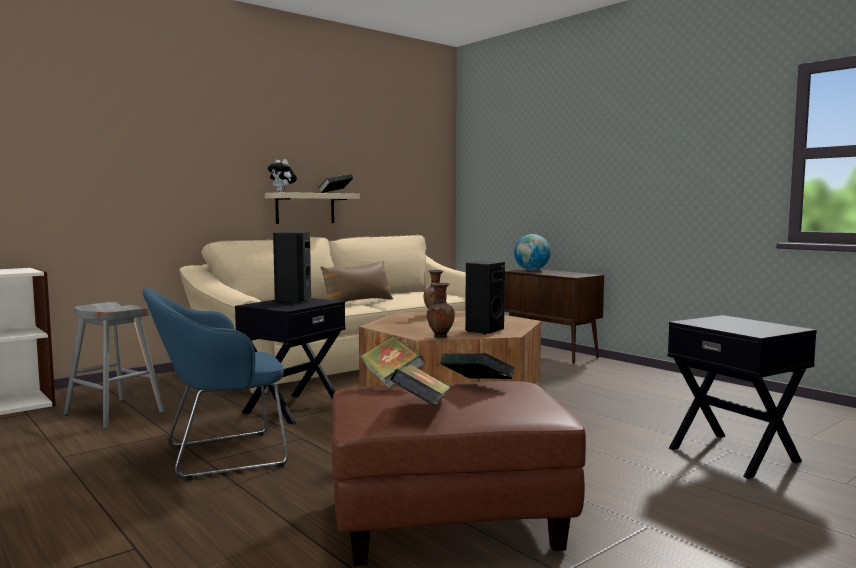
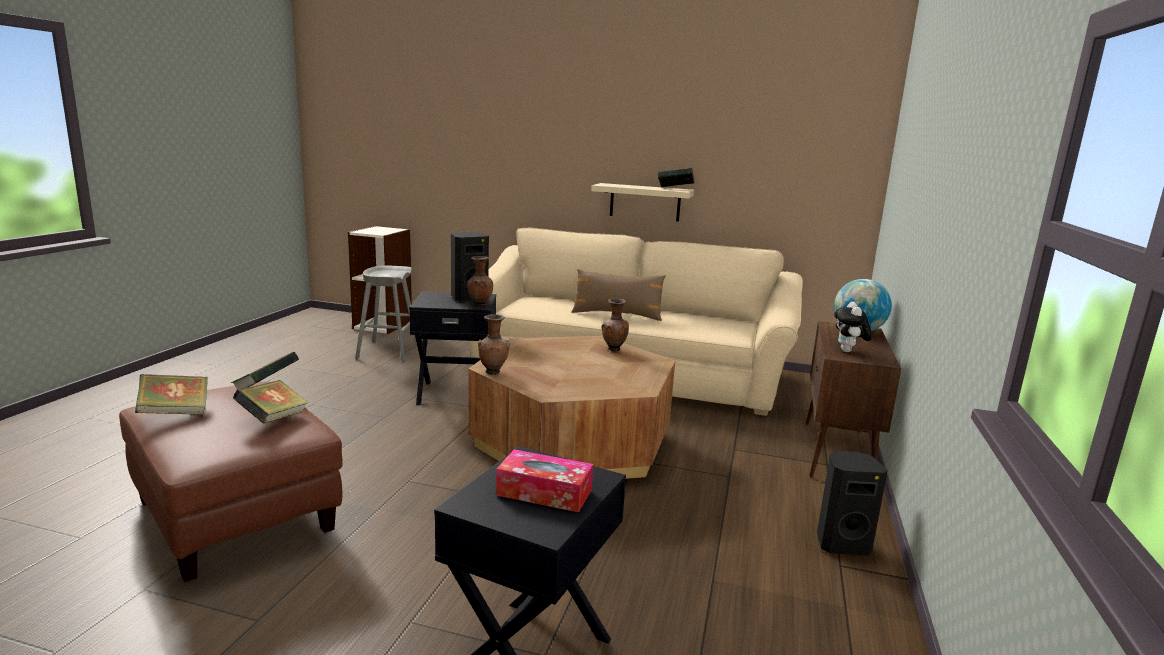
camera: 55 degrees right, 10 degrees up
(219, 457) = (324, 405): blue armchair -> none
(282, 192) = (607, 184): plush toy -> plush toy (848, 351)
(327, 301) = (479, 306): none -> brown vase
(483, 331) = (549, 382): black speaker -> black speaker (841, 543)
(744, 324) = (544, 492): none -> tissue box

